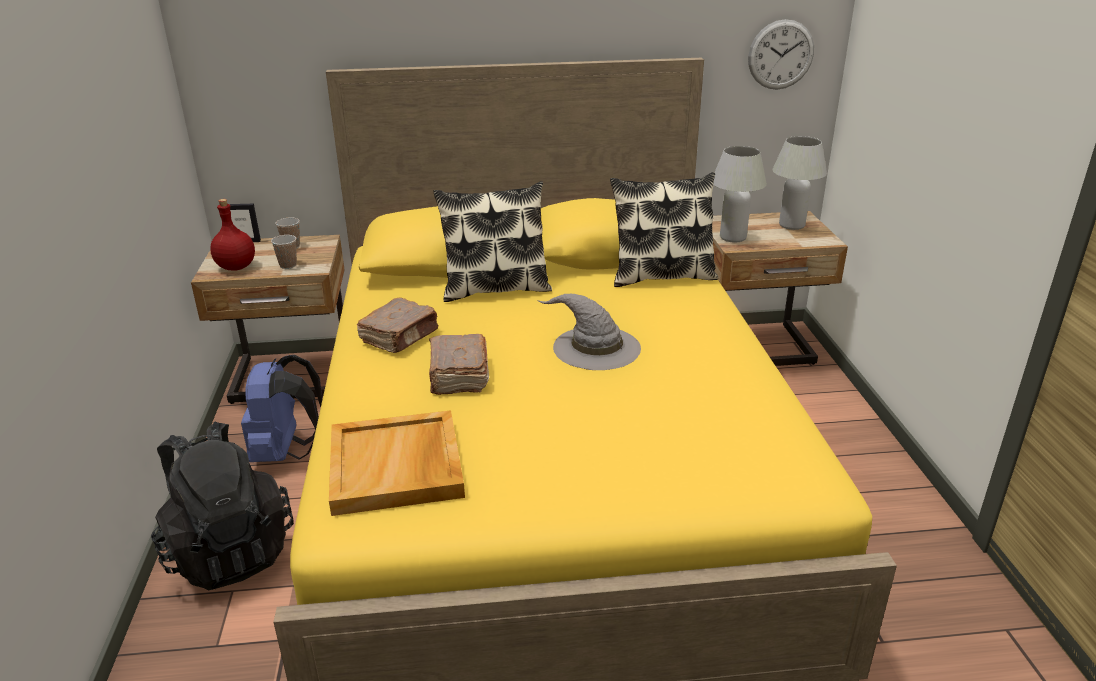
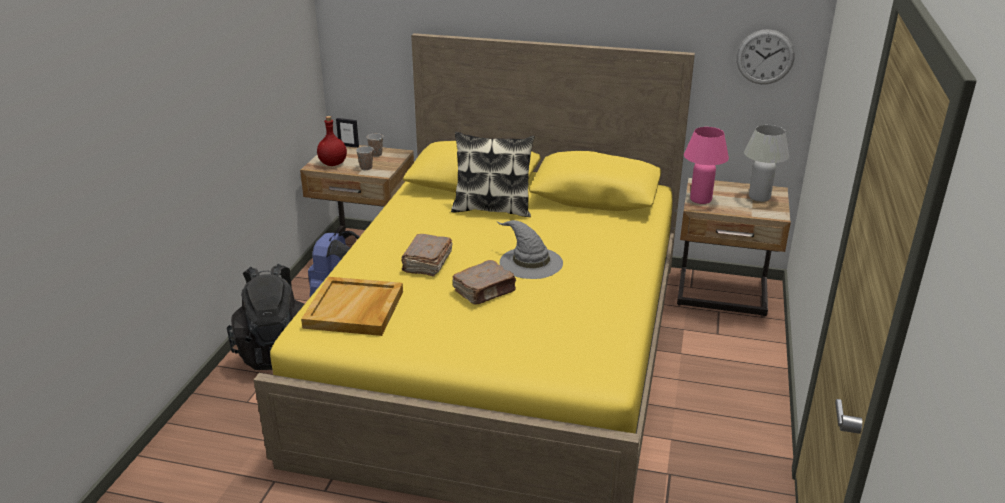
camera: 20 degrees right, 0 degrees up
(400, 337) = (407, 231): brown book -> brown book (485, 291)
(661, 276) = (619, 220): pillow -> none
(732, 238) = (700, 199): white table lamp -> pink table lamp

